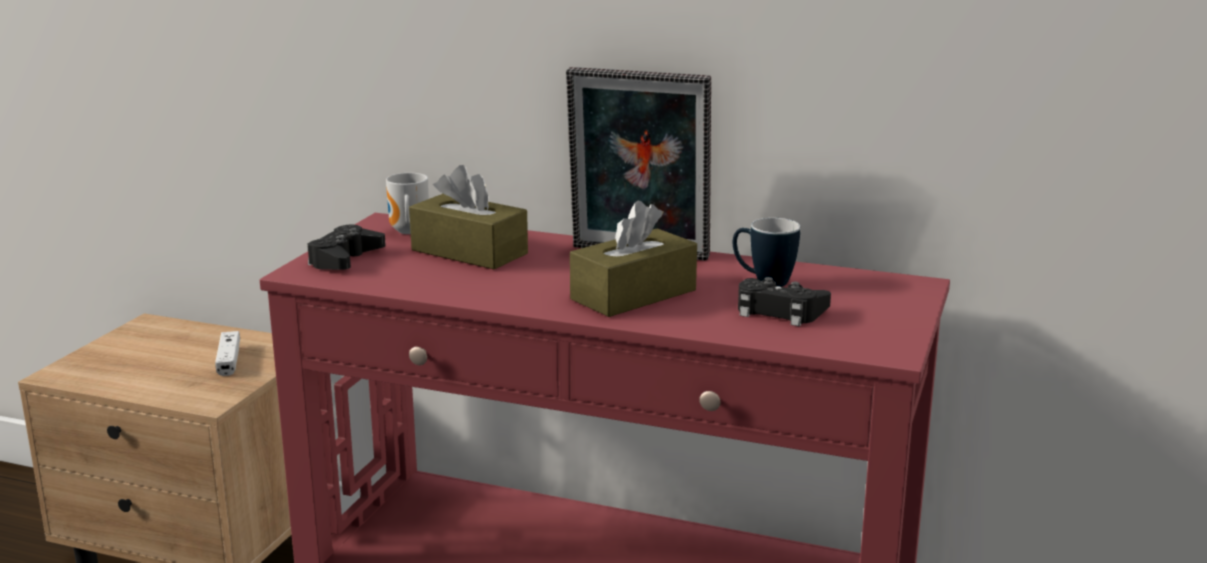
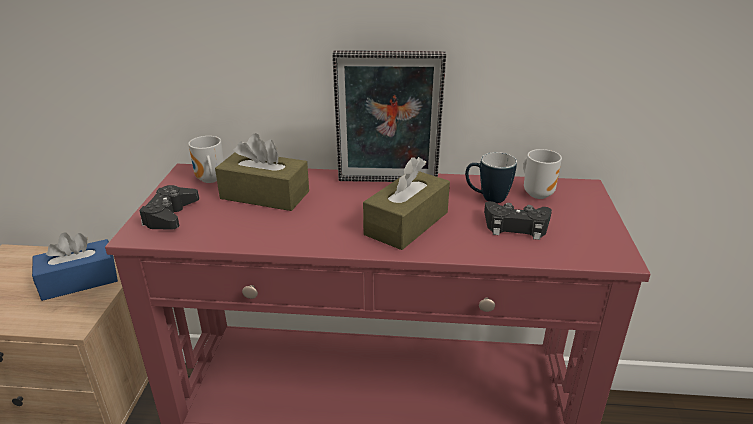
camera: 15 degrees left, 10 degrees up
(229, 361) = (79, 281): white game controller -> blue tissue box
(840, 284) = (537, 193): none -> mug

